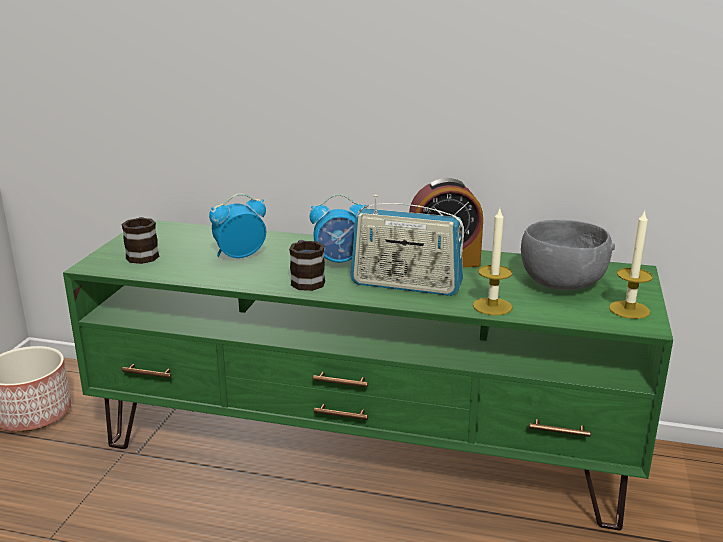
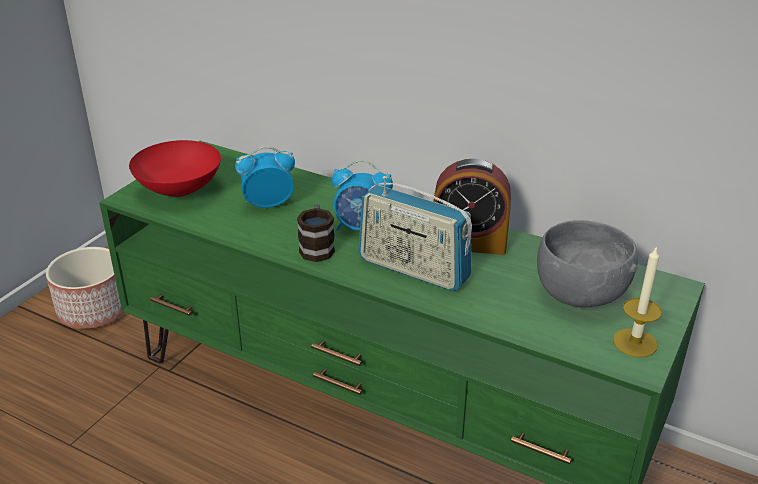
camera: 15 degrees right, 10 degrees up
(143, 254) = (179, 189): mug -> red bowl
(492, 306) = (487, 313): candle -> none

